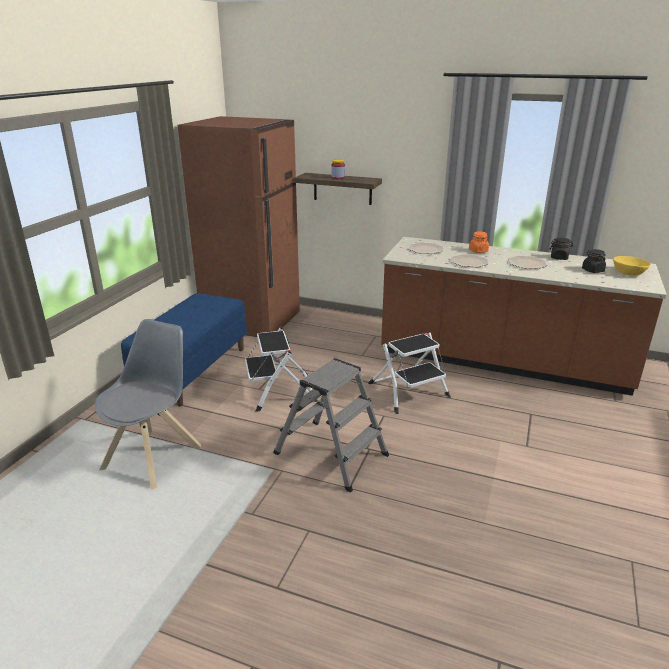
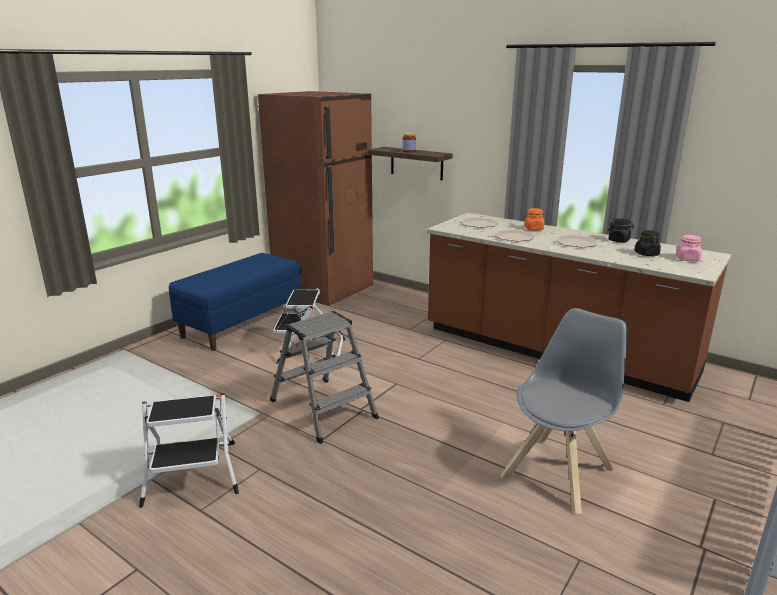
camera: 15 degrees right, 5 degrees down
(154, 456) = (165, 386): grey chair -> grey chair (559, 471)
(407, 391) = (435, 365): step ladder -> step ladder (193, 473)
(628, 273) = (687, 259): yellow bowl -> pink jar

